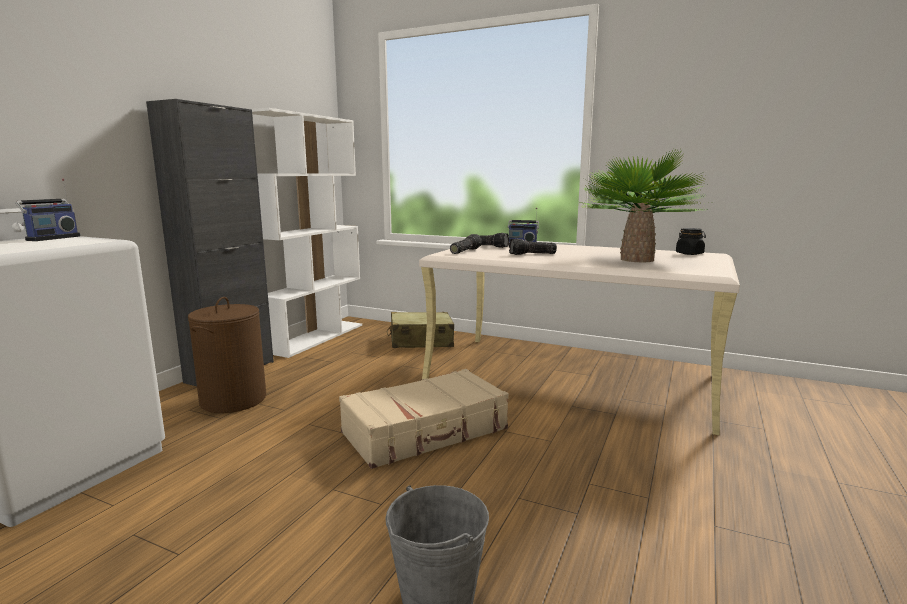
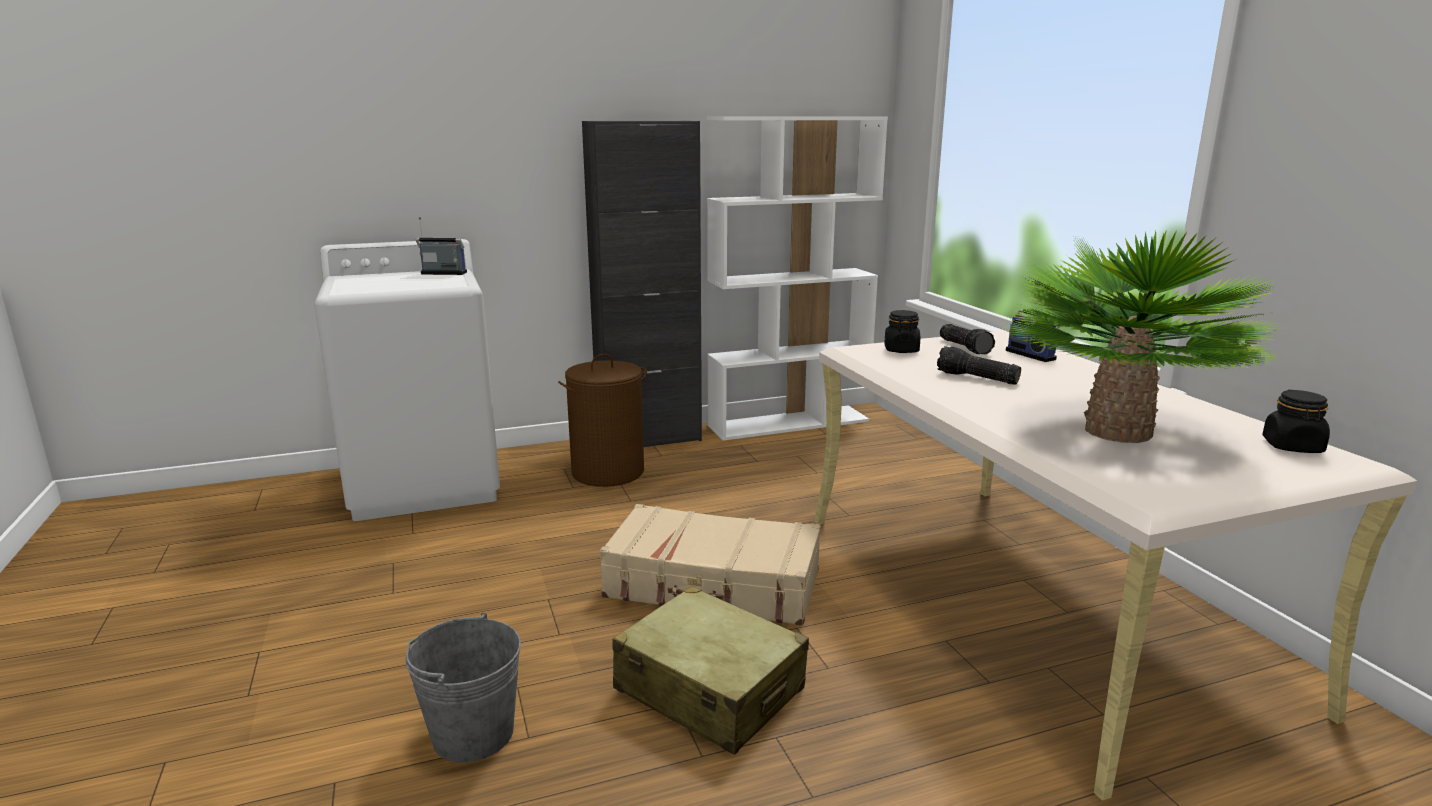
camera: 45 degrees right, 5 degrees up
(51, 238) = (443, 274): radio -> radio turned 150 degrees counterclockwise
(421, 341) = (905, 468): beige suitcase -> beige suitcase (709, 690)
(465, 251) = (901, 350): flashlight -> black jar

